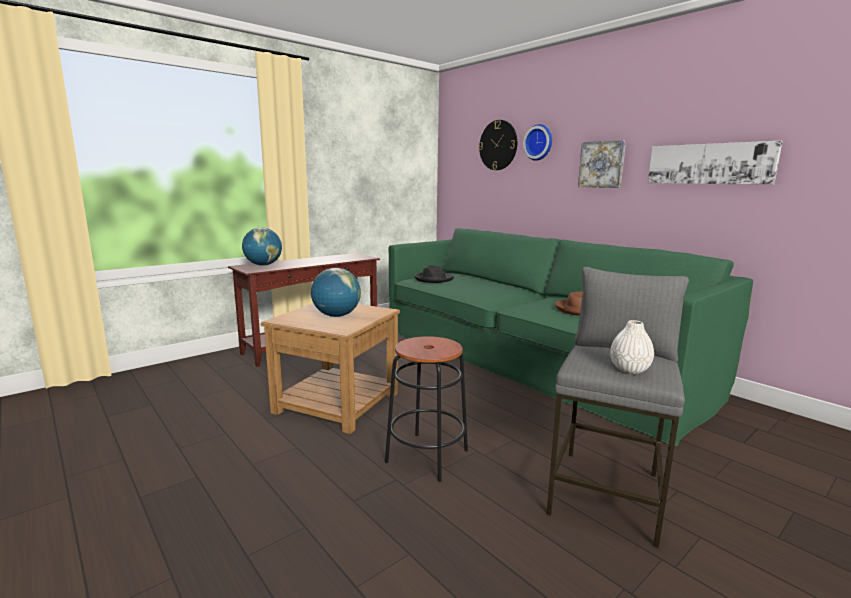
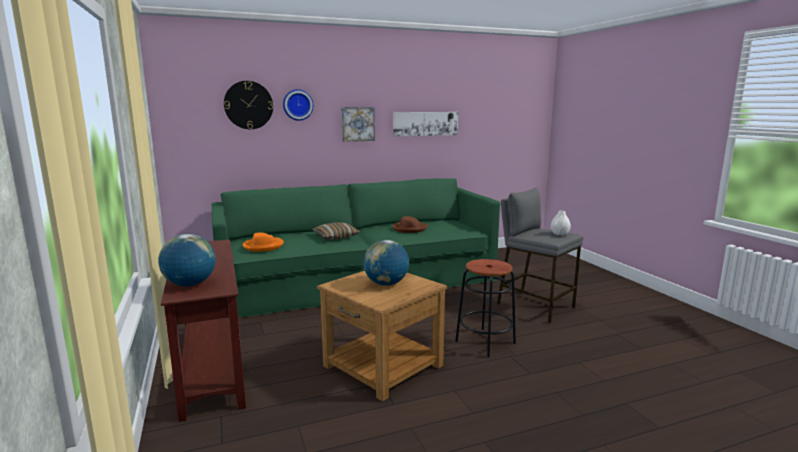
camera: 70 degrees left, 0 degrees up
(433, 279) = (263, 246): black hat -> orange hat
(495, 291) = (336, 237): none -> pillow

